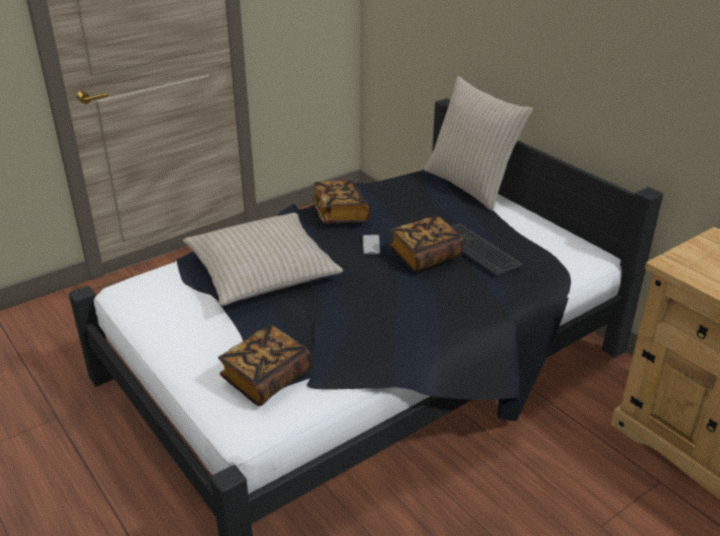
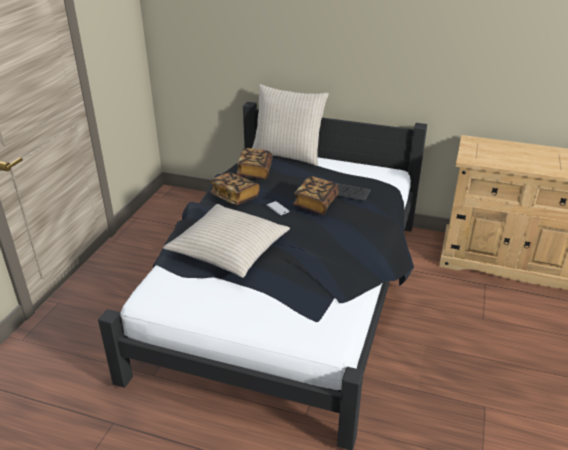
camera: 35 degrees left, 0 degrees up
(266, 379) = (313, 309): book -> book (254, 172)

